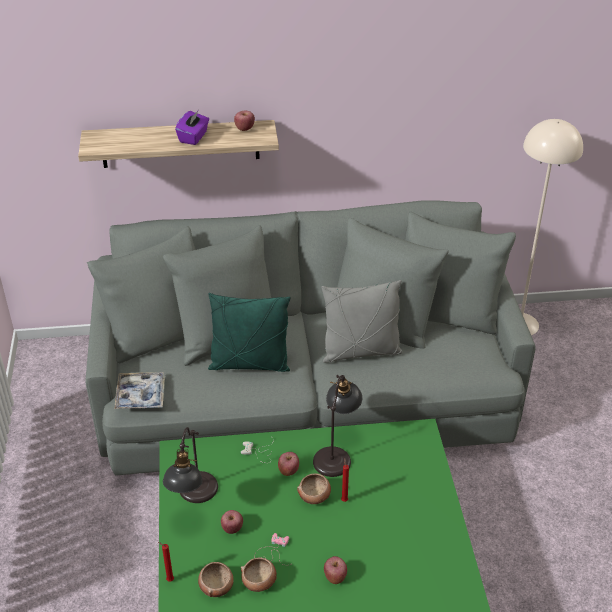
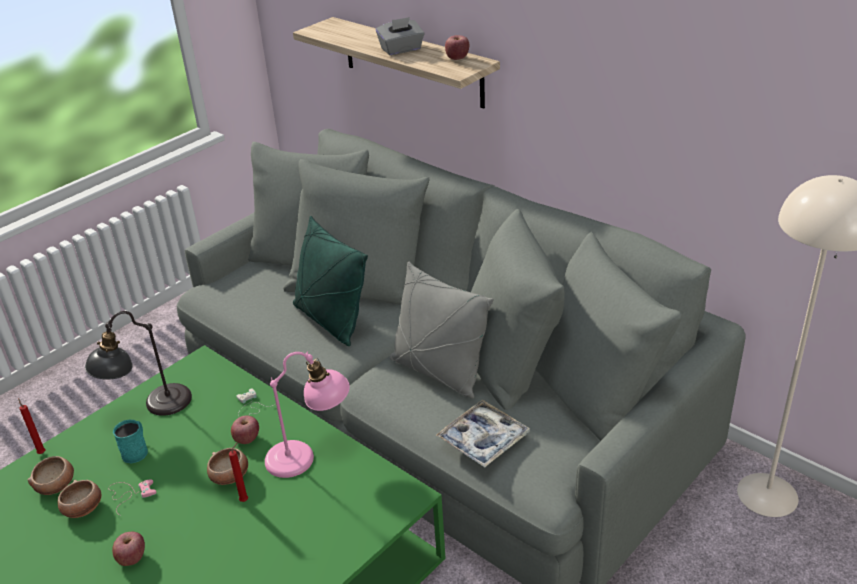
camera: 50 degrees right, 5 degrees down
(141, 395) = (219, 292): tray -> tray (483, 439)
(193, 137) = (401, 50): purple tissue box -> grey tissue box
(232, 528) = (136, 451): apple -> turquoise mug
(336, 449) = (310, 452): grey table lamp -> pink table lamp

